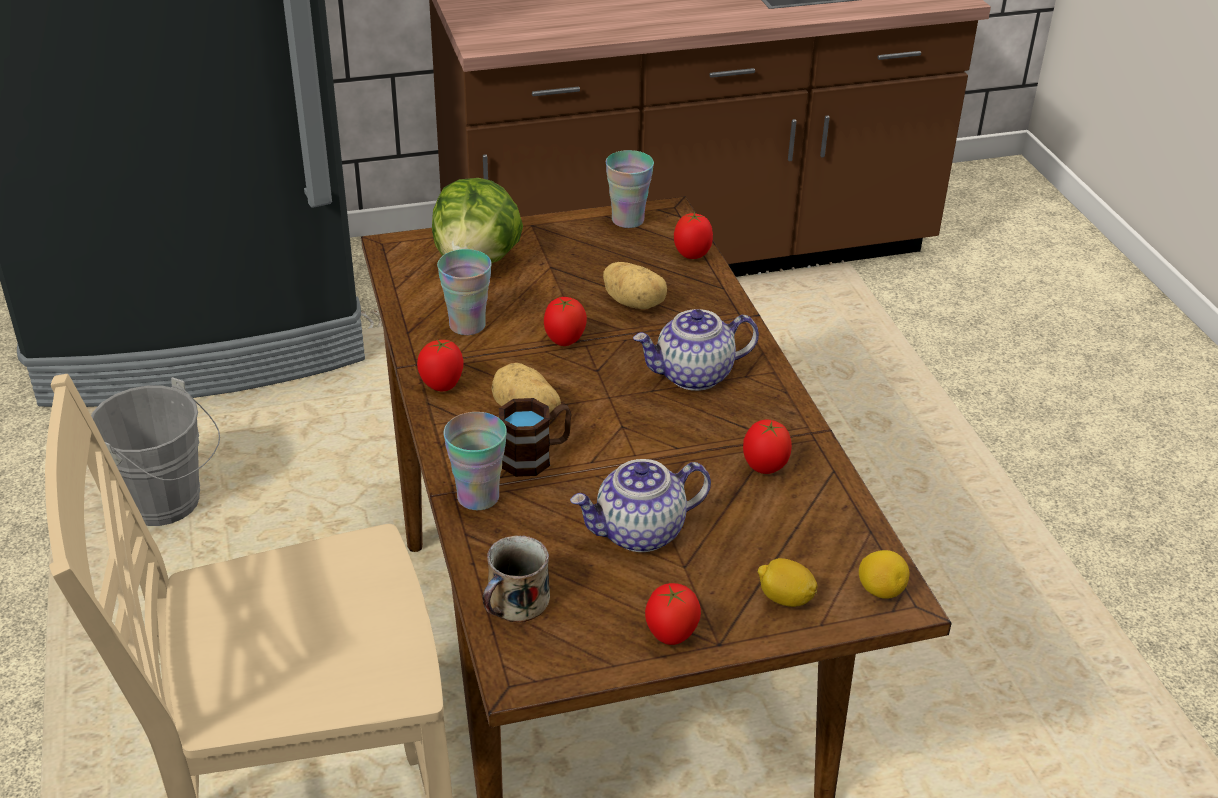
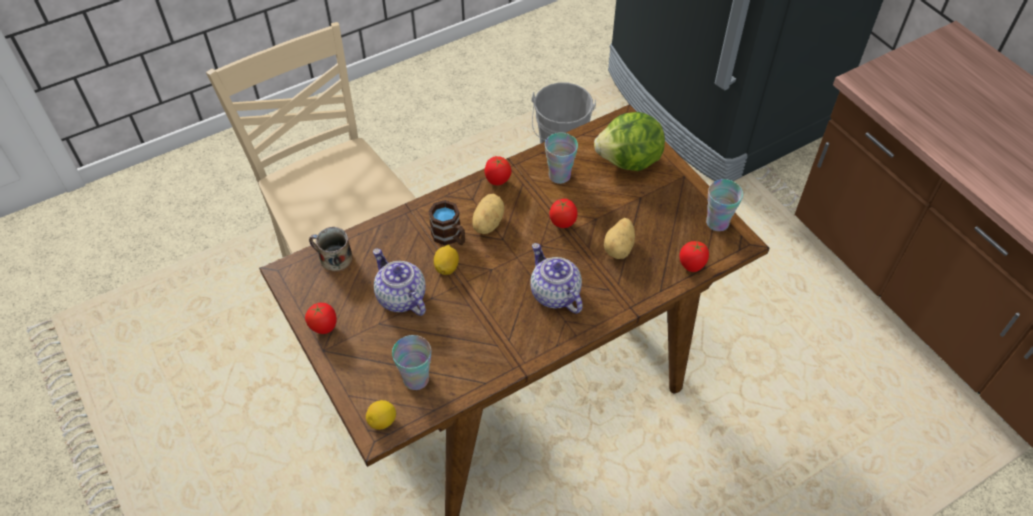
camera: 75 degrees right, 15 degrees up
(478, 497) = (409, 222): cup -> cup (416, 379)
(764, 468) = (475, 346): tomato -> none
(785, 598) = (364, 374): lemon -> lemon (446, 267)

